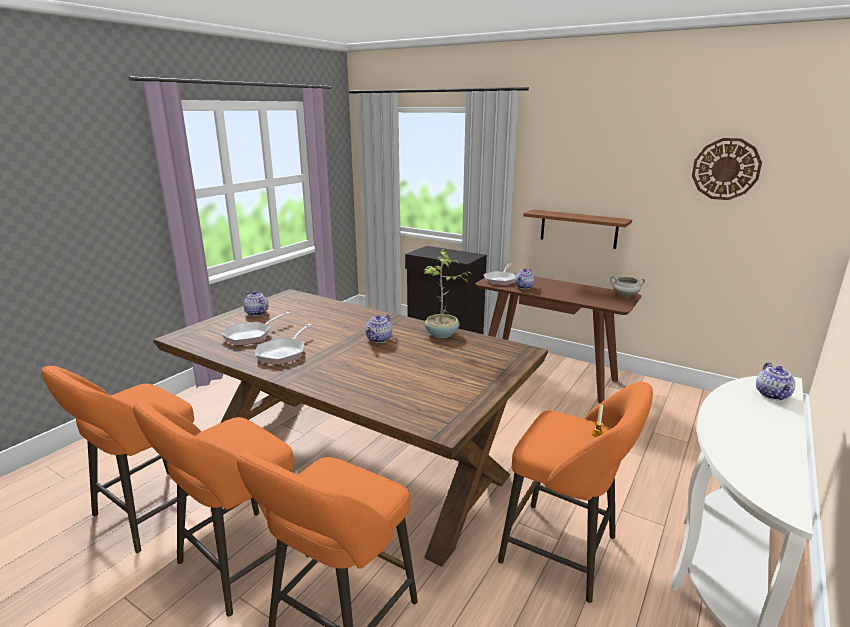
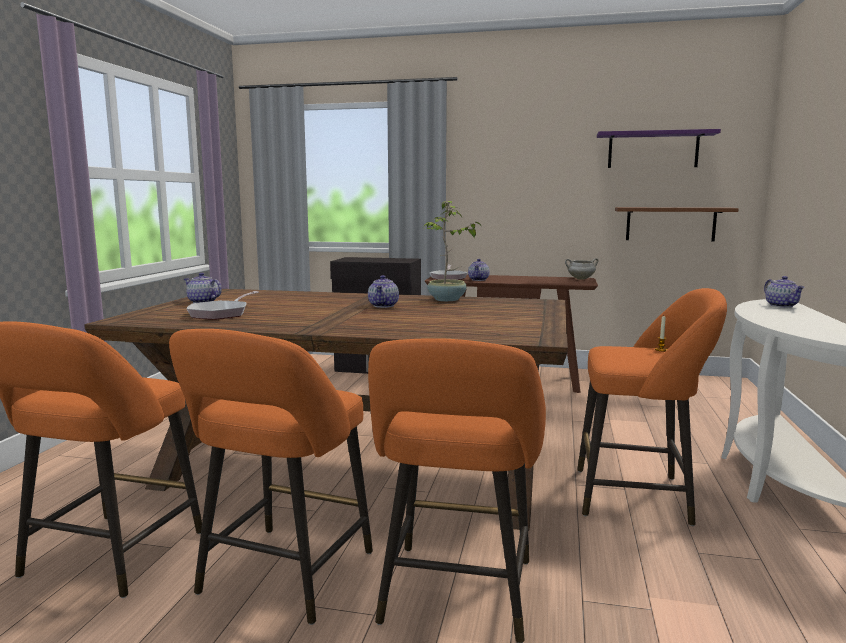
camera: 20 degrees left, 10 degrees down
(283, 353) = (284, 319): frying pan -> none
(578, 229) = (517, 222): brown shelf -> brown shelf (670, 224)
(725, 169) = (653, 150): wall clock -> purple shelf

